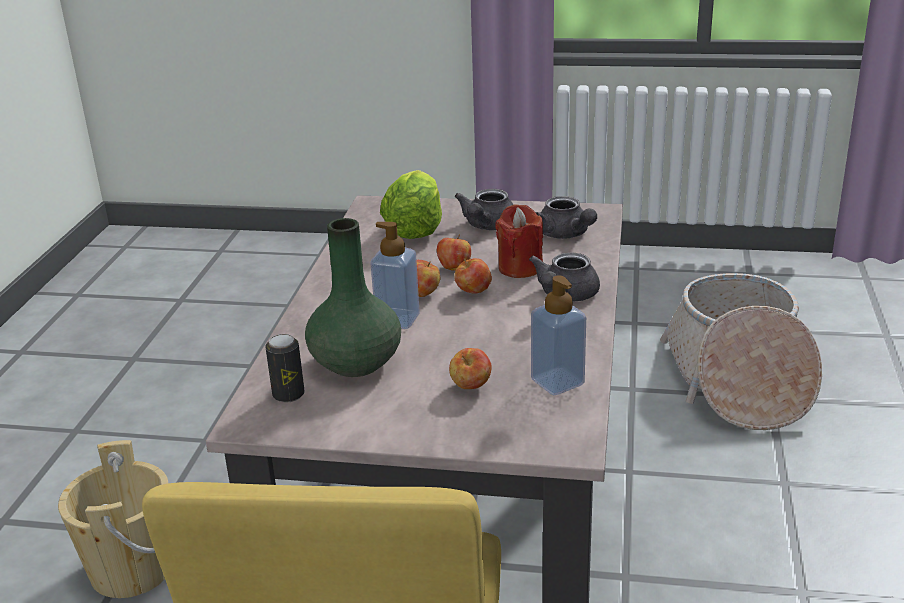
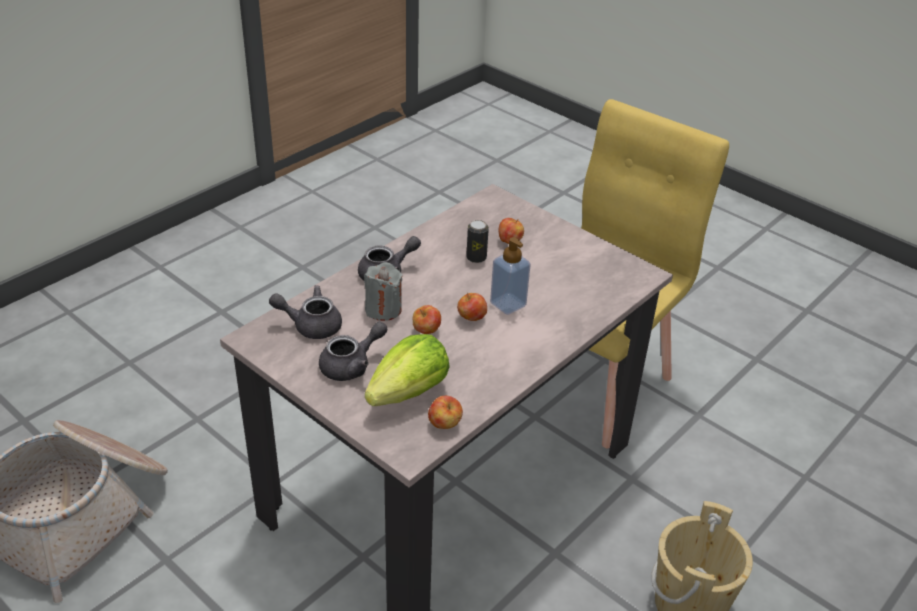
camera: 150 degrees left, 10 degrees up
(288, 395) = (613, 280): can -> can (476, 258)
(356, 362) = (559, 284): green vase -> none
(473, 292) = (438, 303): apple -> apple (444, 424)
(520, 268) = (383, 309): red candle -> grey candle
(557, 382) = (463, 225): soap dispenser -> none
(565, 235) = (311, 325): grey teapot -> grey teapot turned 90 degrees counterclockwise

